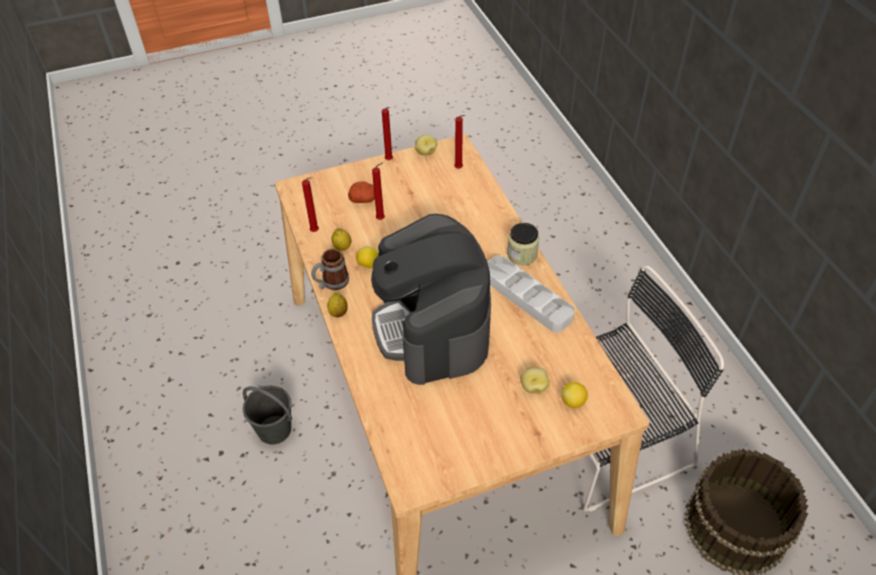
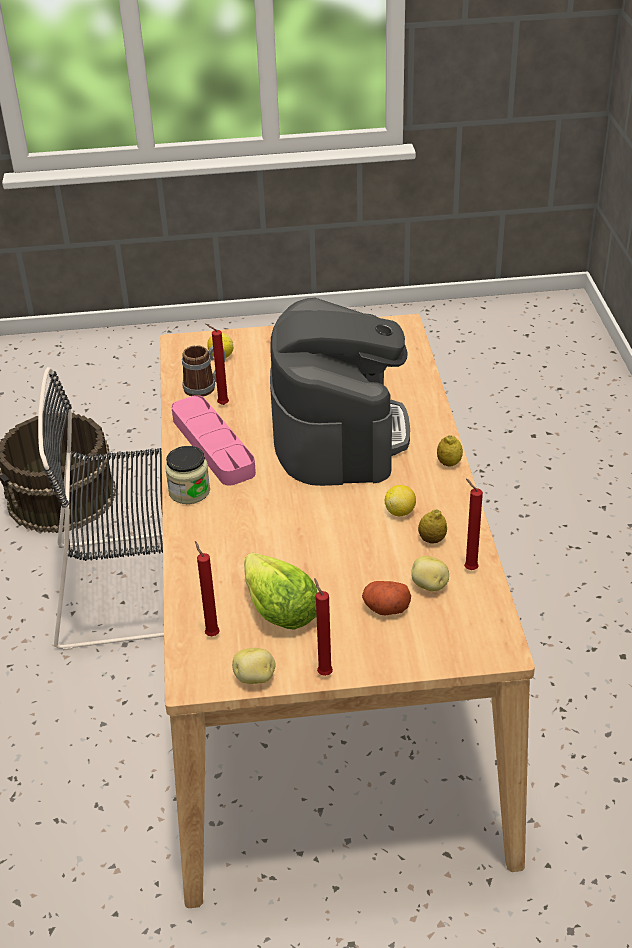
camera: 165 degrees left, 10 degrees down
(274, 429) = (552, 670): grey bucket -> none
(331, 283) = (454, 497): mug -> mug (205, 386)
(382, 219) = (364, 571): red candle -> red candle (221, 404)
(426, 187) = (279, 609): none -> lettuce
(526, 297) = (213, 445): grey tray -> pink tray
(533, 386) = (253, 371): potato -> potato (429, 586)

